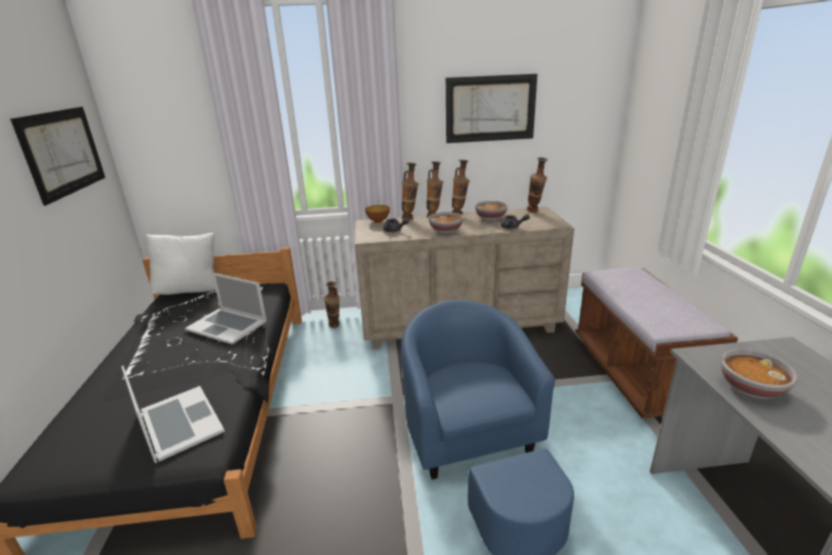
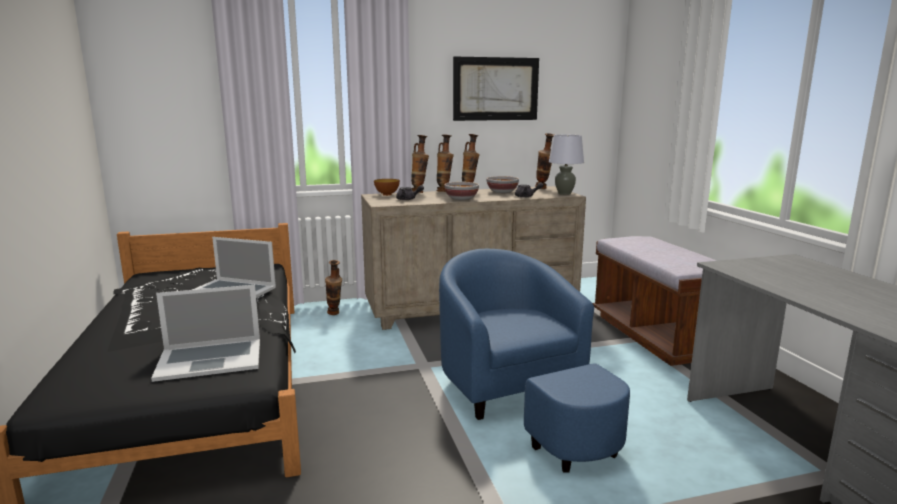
camera: 10 degrees left, 10 degrees down
(63, 152) = (59, 98): picture -> none
(179, 422) = (210, 359): laptop -> laptop turned 120 degrees clockwise
(190, 291) = (171, 271): white pillow -> none
(553, 222) = (564, 193): none -> grey table lamp
(750, 388) = (768, 277): bowl -> none

